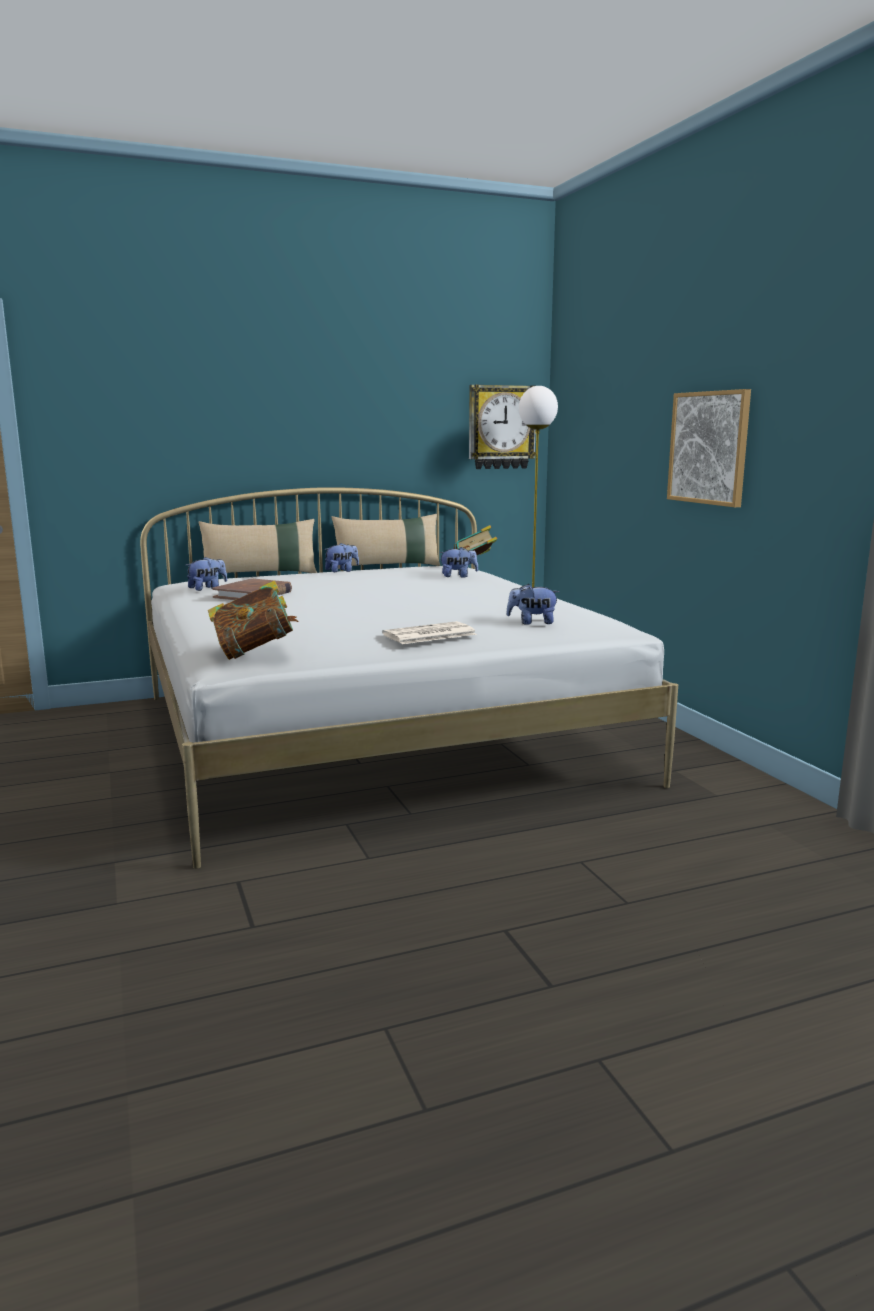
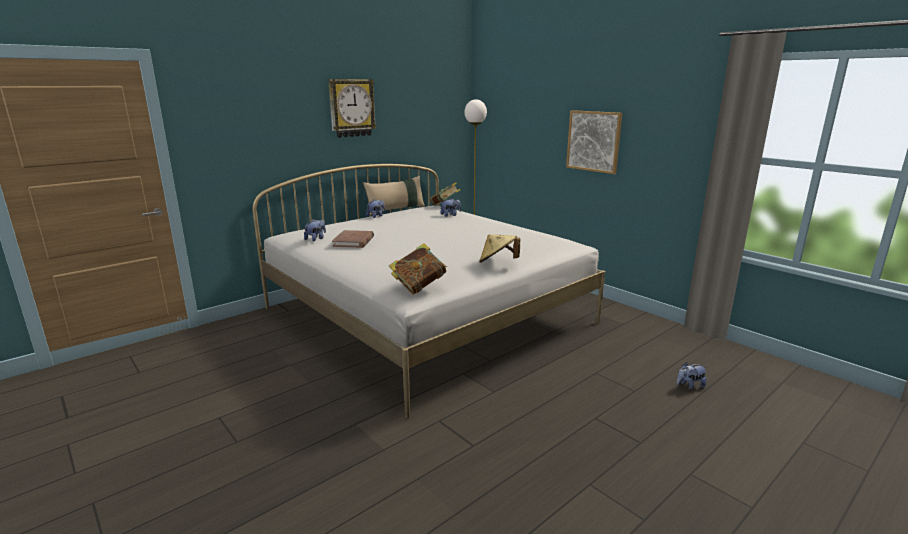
camera: 20 degrees left, 5 degrees up
(260, 574) = (327, 222): beige pillow -> none
(429, 635) = (498, 262): newspaper -> beige hat
(501, 427) = (448, 122): wall clock -> wall clock (351, 108)
(532, 622) = (536, 247): plush toy -> plush toy (689, 385)

